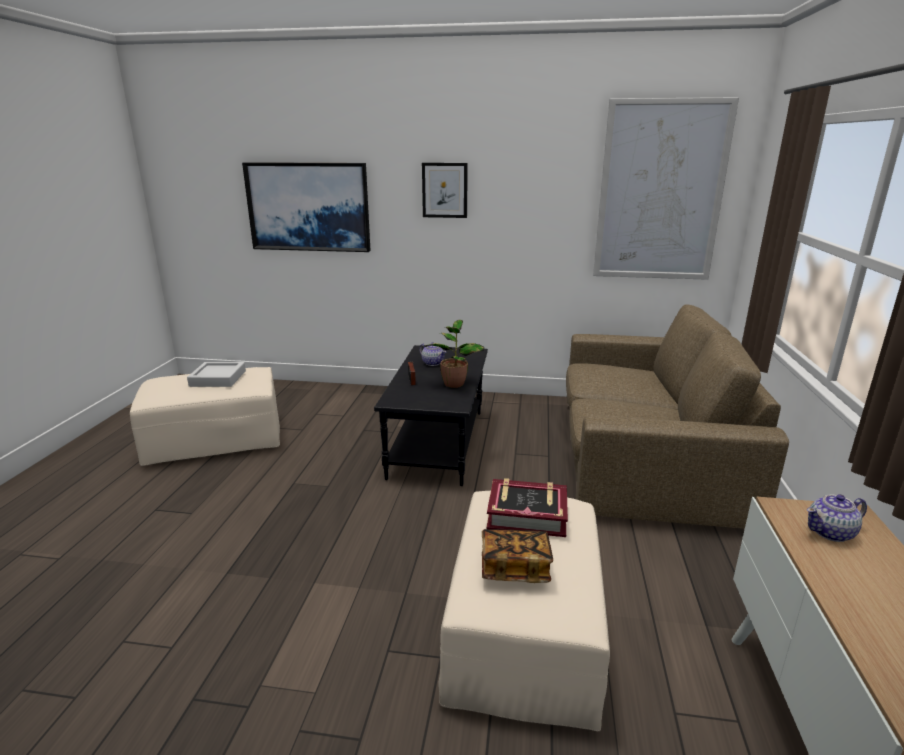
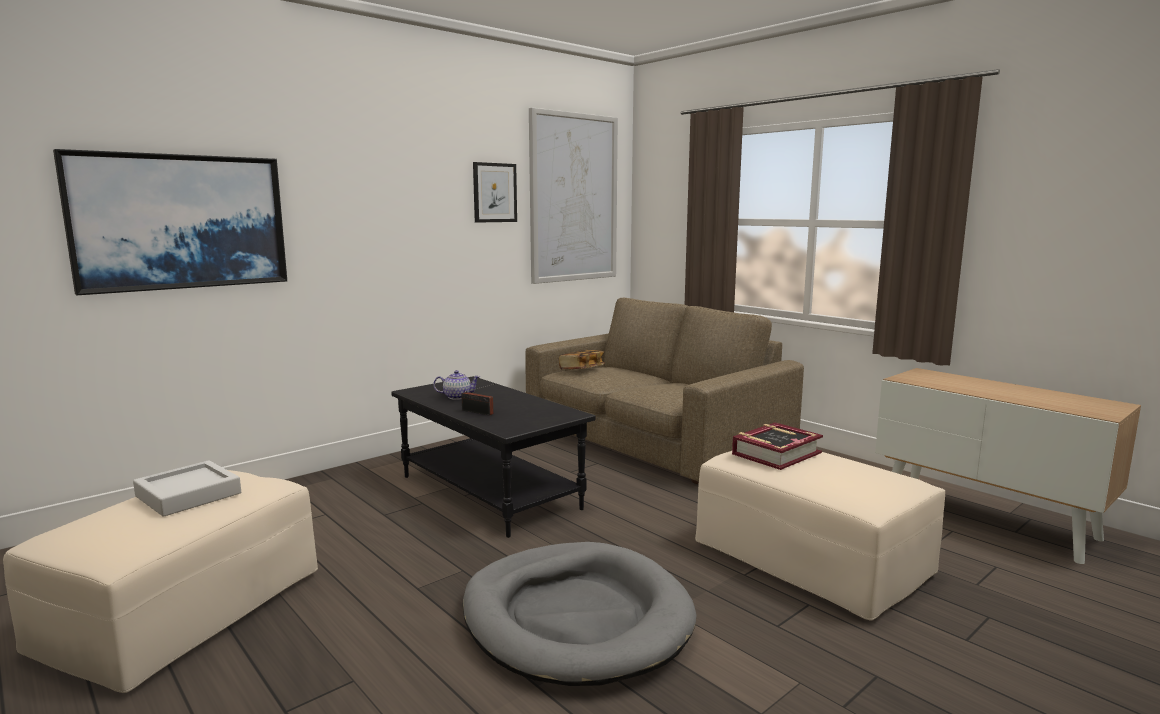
camera: 50 degrees left, 10 degrees down
(311, 552) = (576, 618): none -> grey dog bed
(444, 190) = (379, 196): picture -> picture (494, 192)
(454, 383) = (523, 403): potted plant -> none
(514, 568) = (844, 477): book -> book (581, 369)
(831, 532) = (938, 380): teapot -> none

